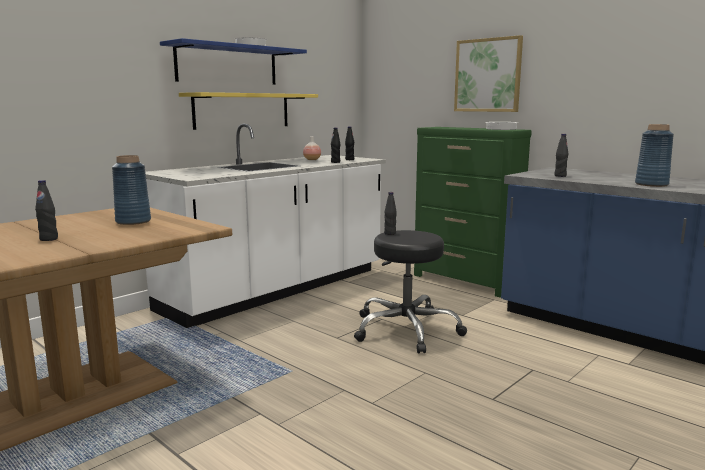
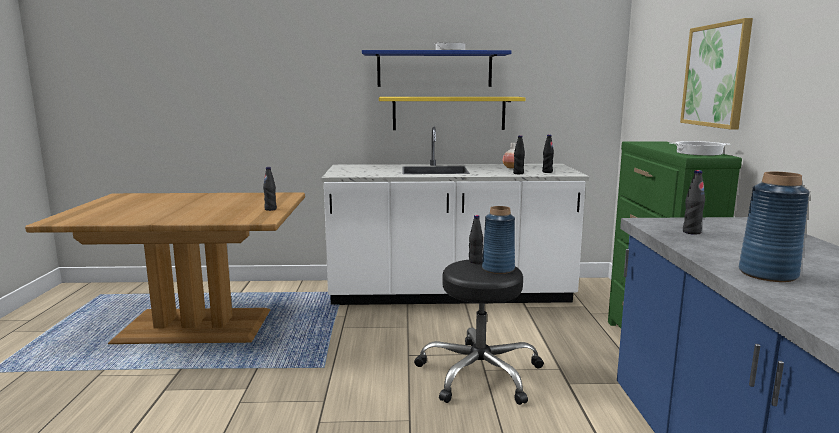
camera: 45 degrees right, 0 degrees up
(49, 239) = (174, 209): black bottle -> black bottle (270, 209)
(133, 221) = (249, 205): blue vase -> blue vase (498, 269)

